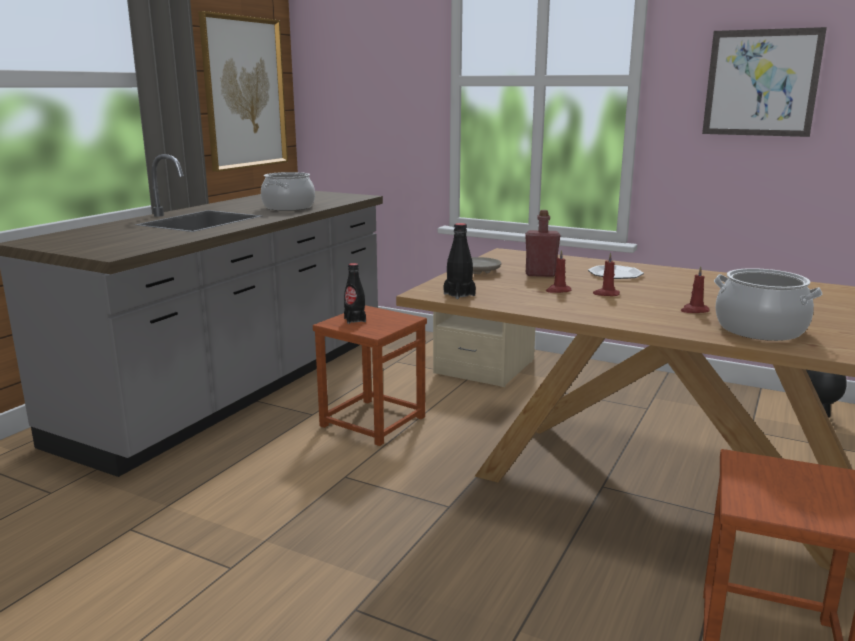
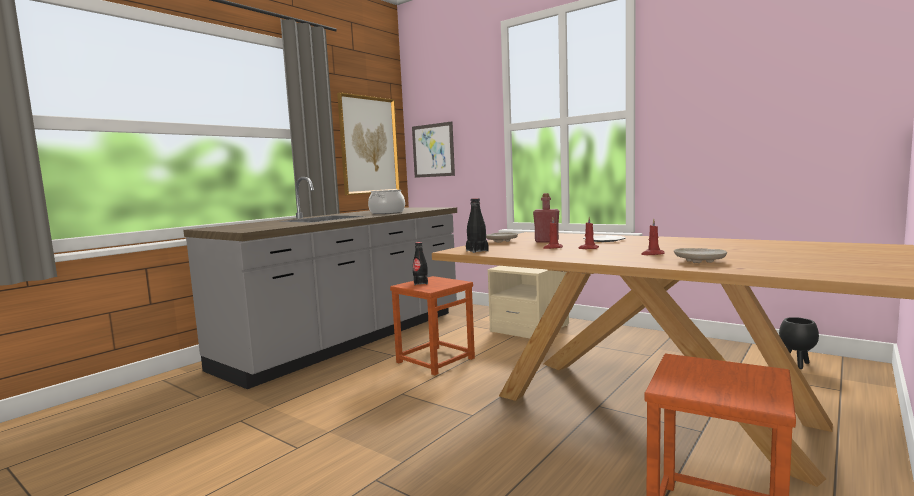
camera: 10 degrees right, 10 degrees down
(760, 329) = (700, 261): cooking pot -> beige plate
(761, 83) = (724, 105): picture -> picture (433, 150)

